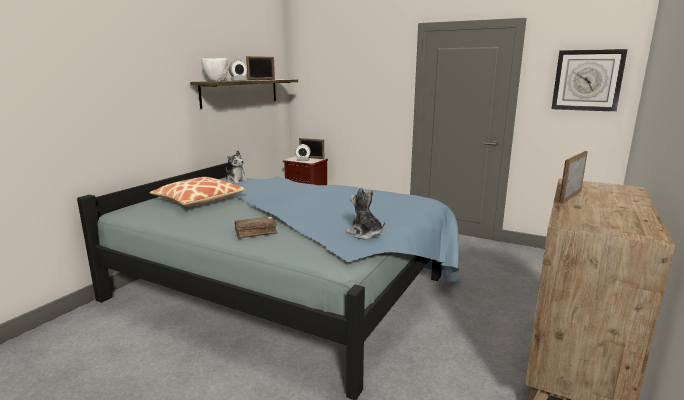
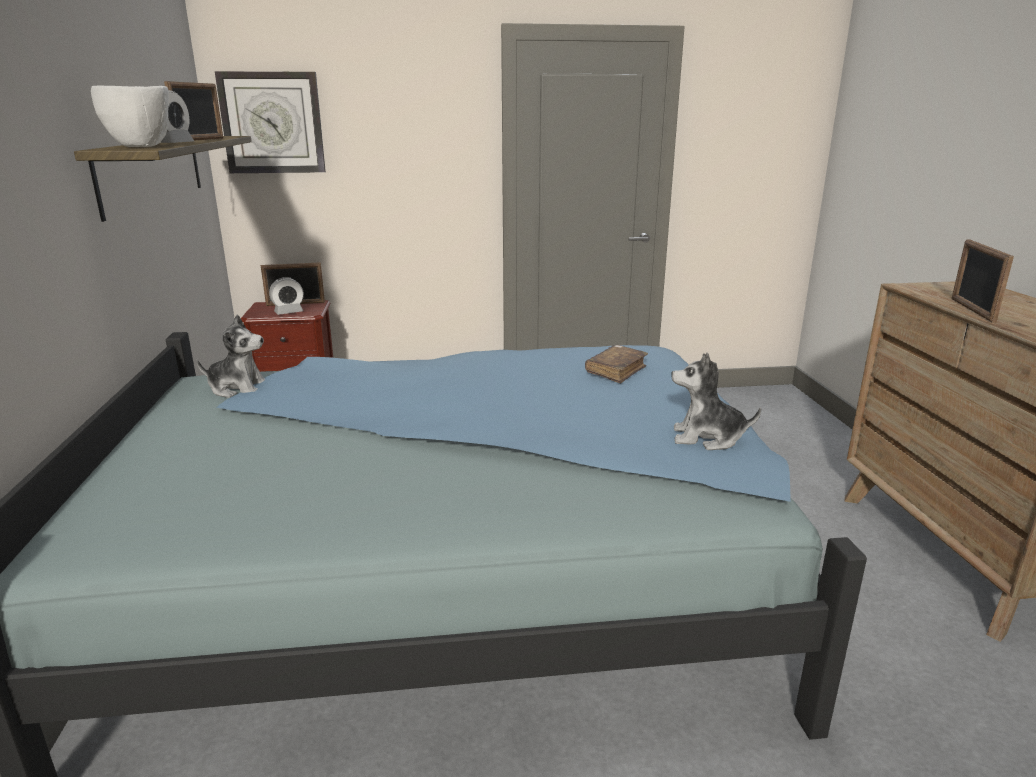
camera: 35 degrees left, 5 degrees up
(199, 200) = (238, 457): pillow -> none
(256, 232) = (515, 494): brown book -> brown book (616, 371)
(587, 80) = (768, 129): wall clock -> wall clock (272, 123)

